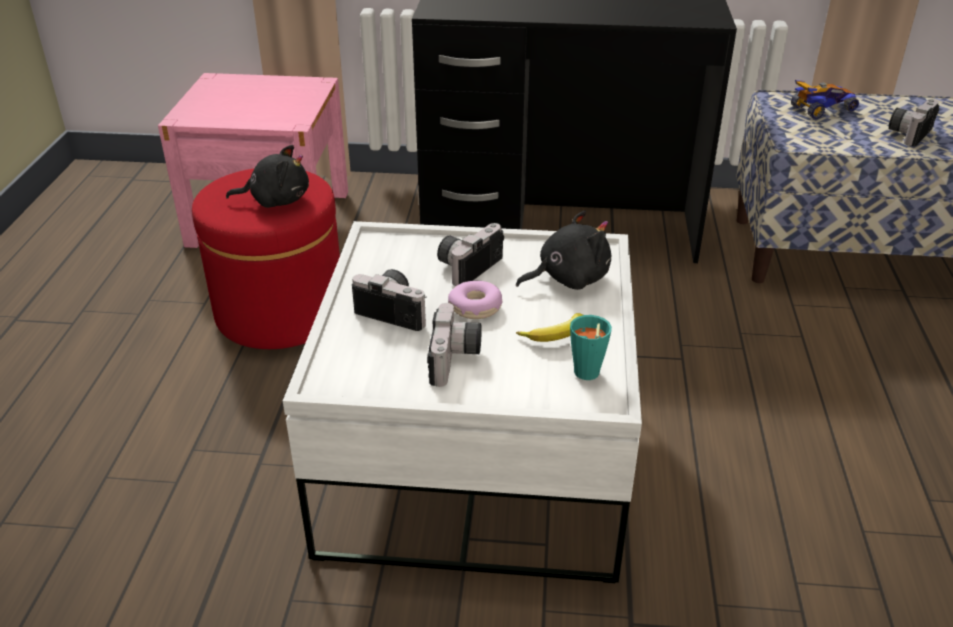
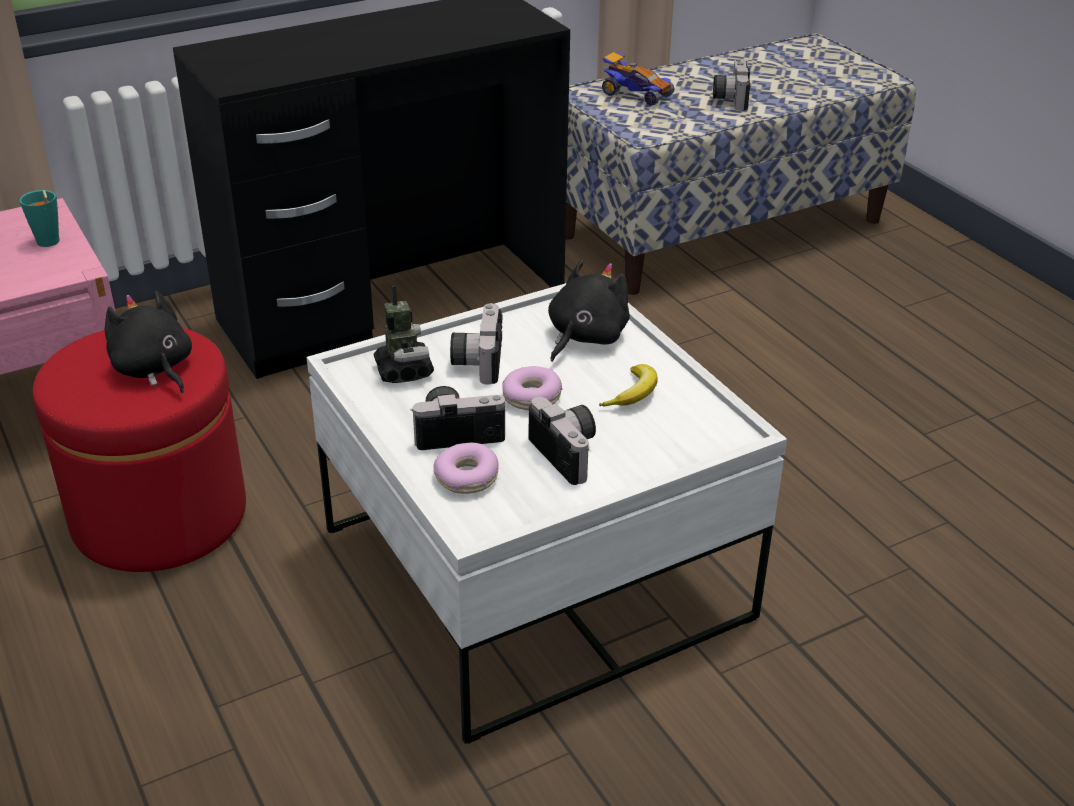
camera: 35 degrees left, 0 degrees up
(276, 200) = (154, 369): black plush toy -> black plush toy turned 90 degrees counterclockwise
(362, 346) = (467, 478): none -> donut
(408, 255) = (404, 371): none -> toy robot
(586, 376) = (697, 419): turquoise cup -> turquoise cup (49, 244)
(821, 110) = (635, 94): toy car -> toy car turned 90 degrees clockwise

